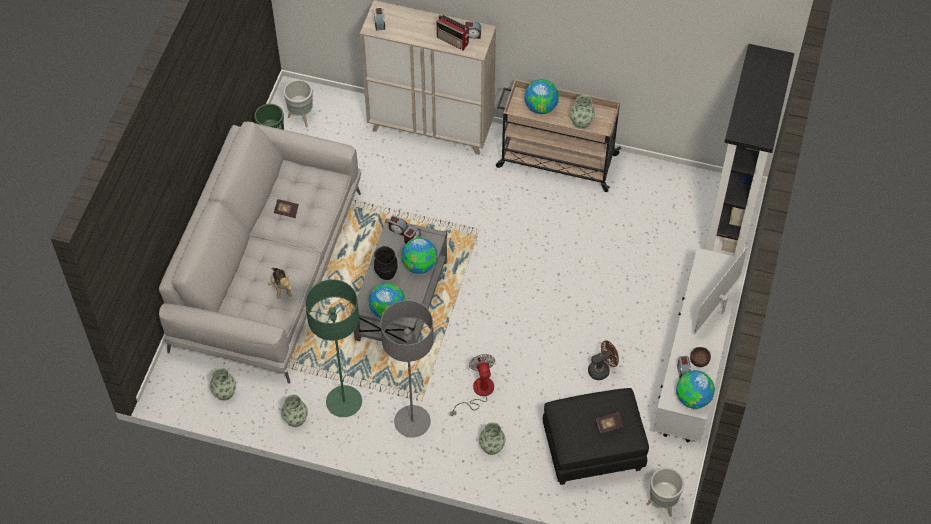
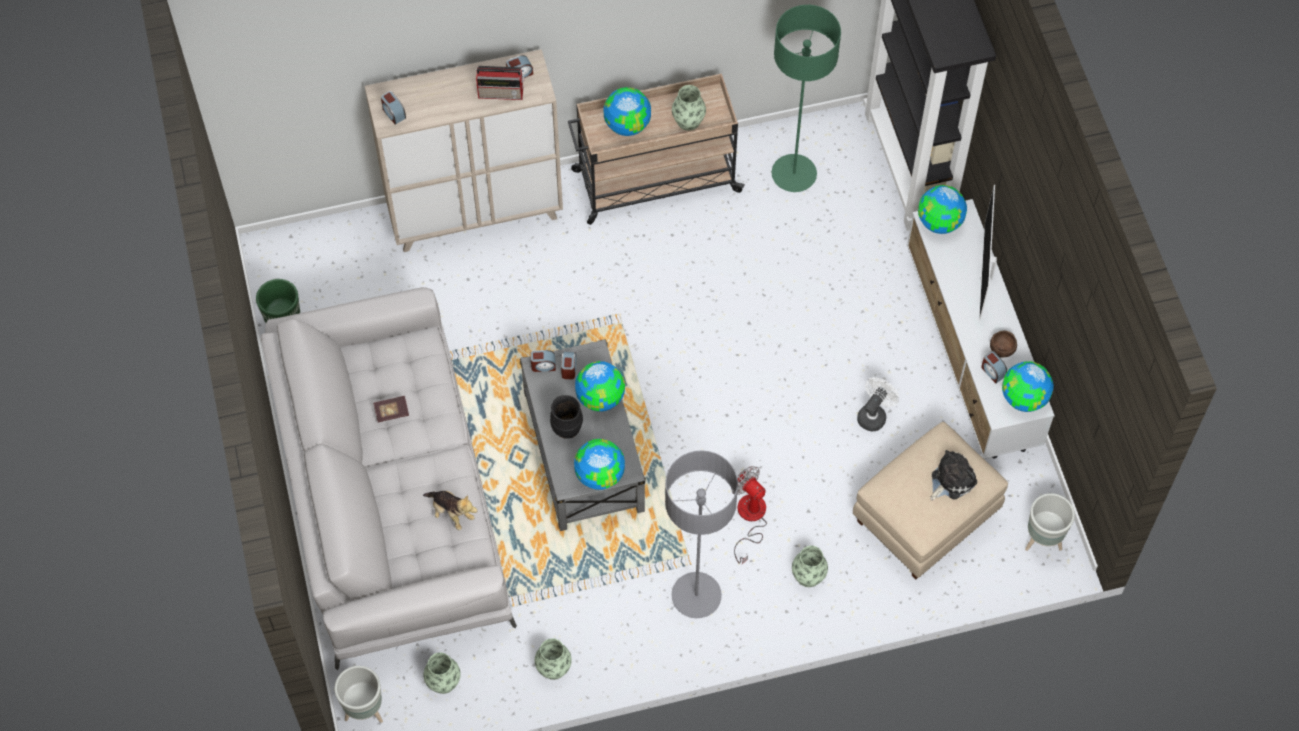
camera: 30 degrees left, 5 degrees up
(301, 117) = (300, 278): grey planter -> grey planter (364, 710)
(344, 402) = (598, 615): green floor lamp -> green floor lamp (794, 174)
(592, 451) = (926, 518): black ottoman -> beige ottoman
(602, 369) = (874, 415): brown fan -> white fan
(608, 425) = (951, 480): book -> plush toy
(710, 262) = (940, 222): none -> globe

